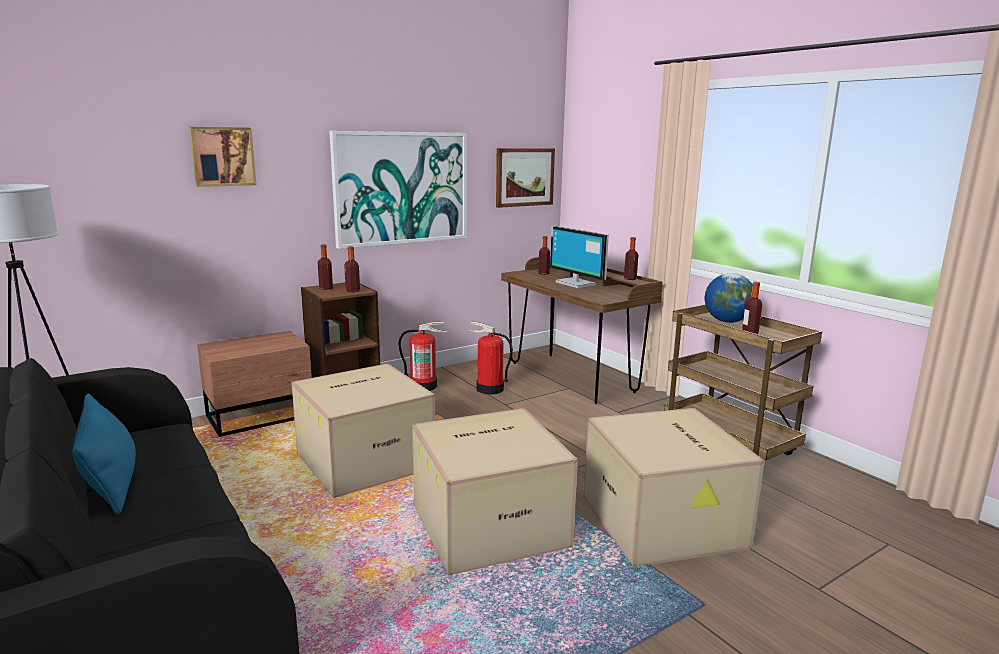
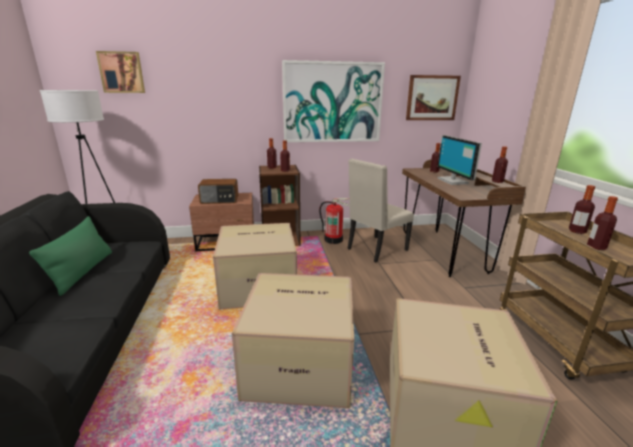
camera: 25 degrees right, 5 degrees up
(110, 482) = (83, 272): blue pillow -> green pillow
(223, 156) = (211, 77): picture -> picture (122, 72)
(252, 348) = (219, 200): none -> radio
(489, 389) = (375, 250): fire extinguisher -> beige chair
(727, 321) = (577, 231): globe -> bottle

